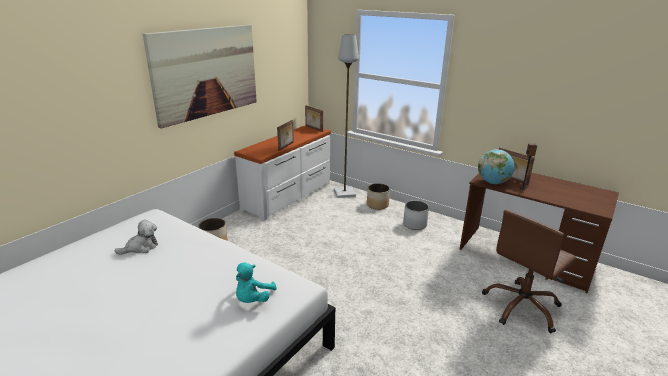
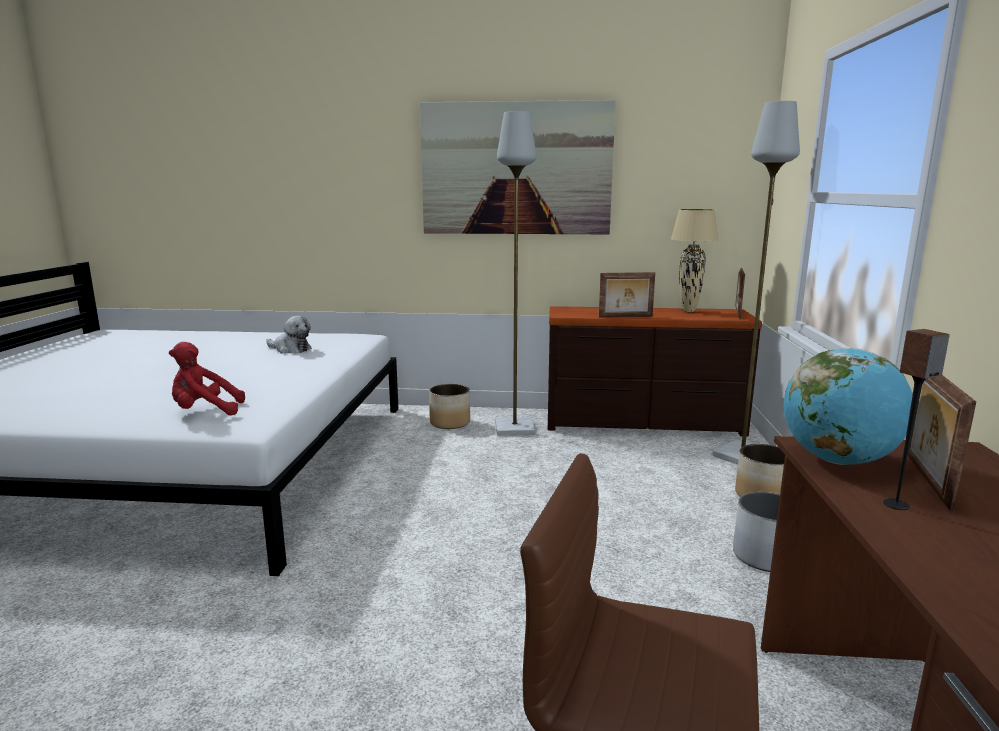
camera: 60 degrees right, 10 degrees down
(248, 228) = (513, 428): none -> grey floor lamp
(253, 299) = (205, 412): turquoise plush toy -> red plush toy
(288, 196) = (643, 423): white dresser -> brown dresser
(294, 133) = (689, 311): none -> beige table lamp

